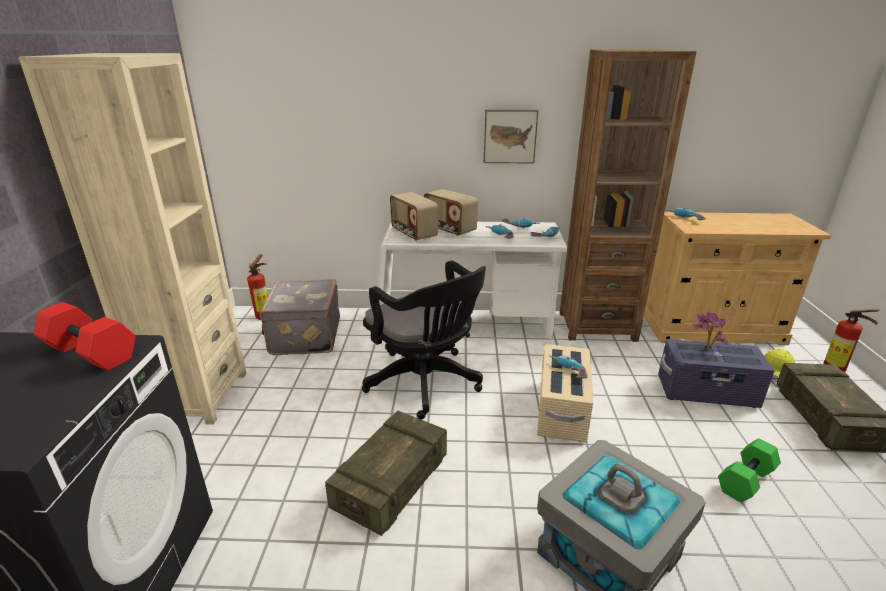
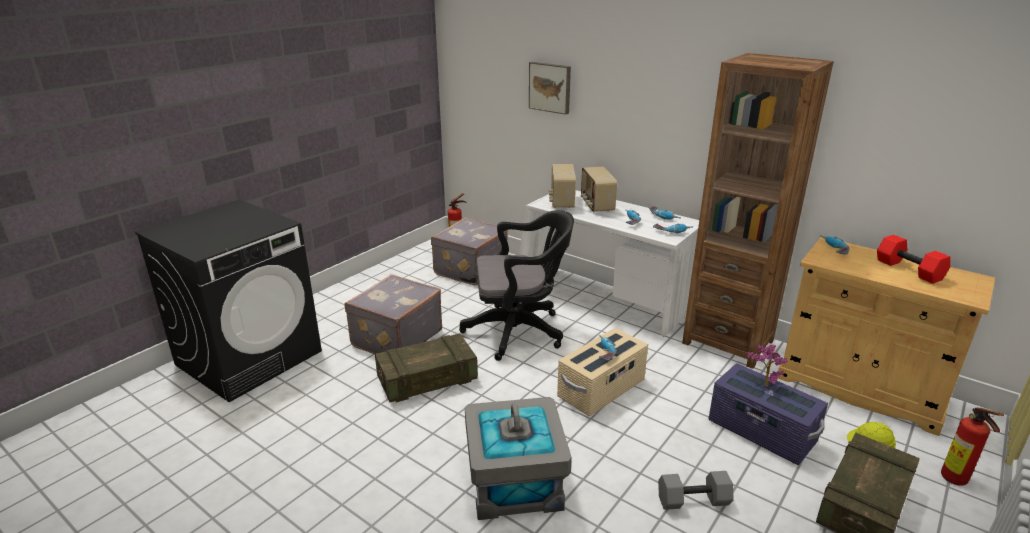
camera: 35 degrees right, 0 degrees up
(88, 353) = (262, 221): red dumbbell -> red dumbbell (907, 270)
(197, 396) = (369, 285): beige bookcase -> none
(299, 449) = (395, 338): none -> grey suitcase
(427, 384) = (519, 331): black office chair -> black office chair turned 90 degrees counterclockwise
(509, 136) = (668, 127): picture -> picture (550, 87)
(746, 481) = (693, 501): green dumbbell -> grey dumbbell

